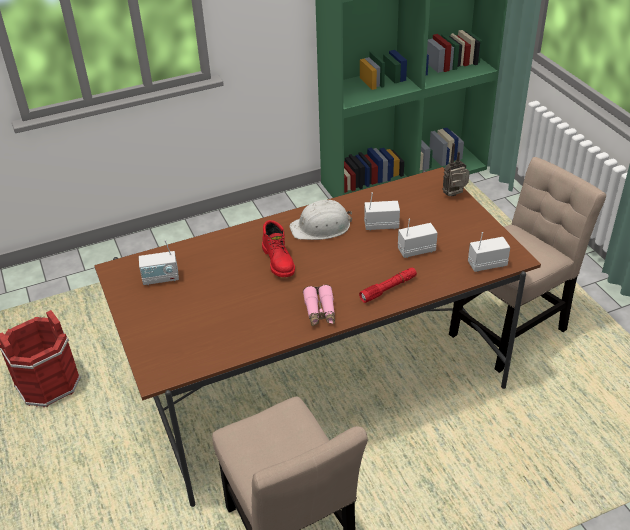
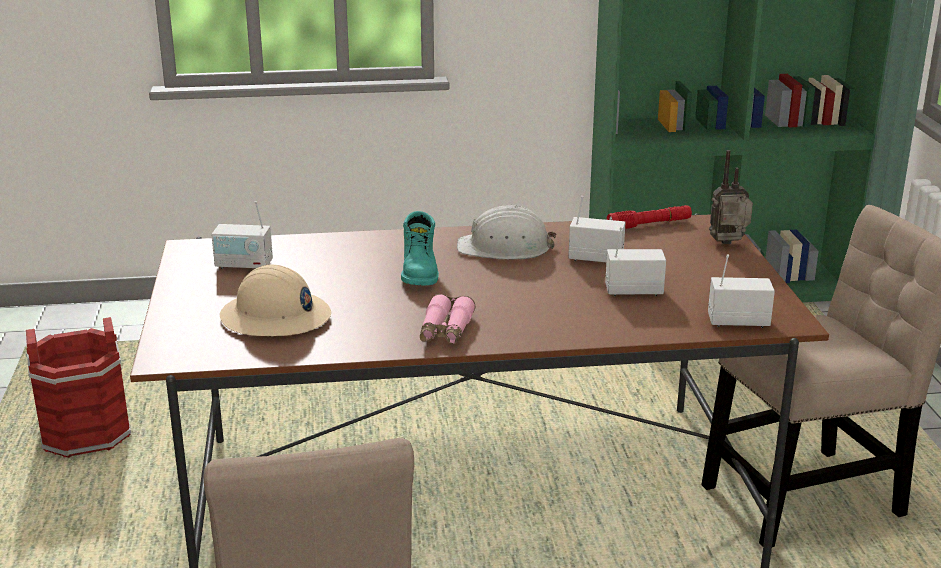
camera: 15 degrees right, 15 degrees down
(208, 323) = (275, 317): none -> beige hard hat
(279, 261) = (420, 272): red boot -> turquoise boot
(388, 289) = (565, 323): red flashlight -> red flashlight (649, 224)

